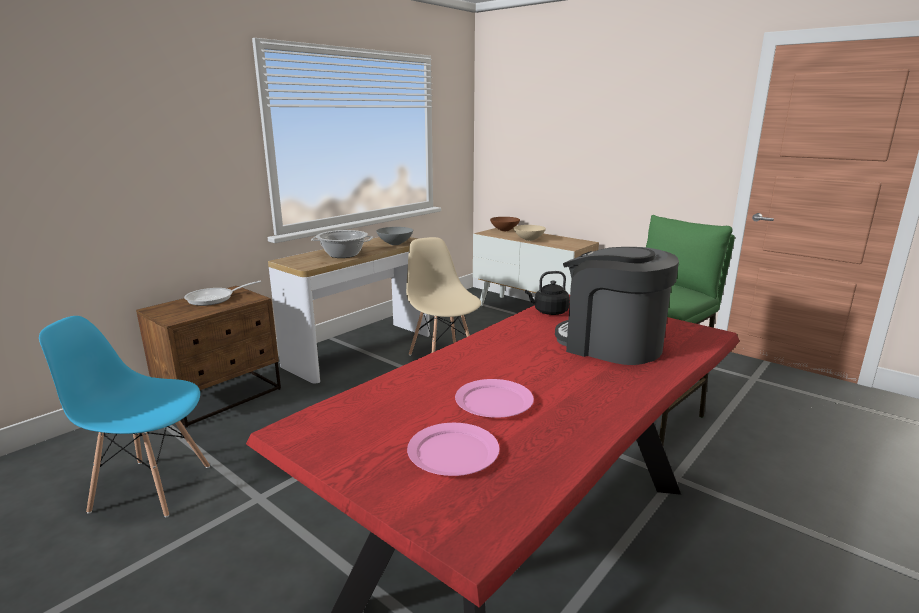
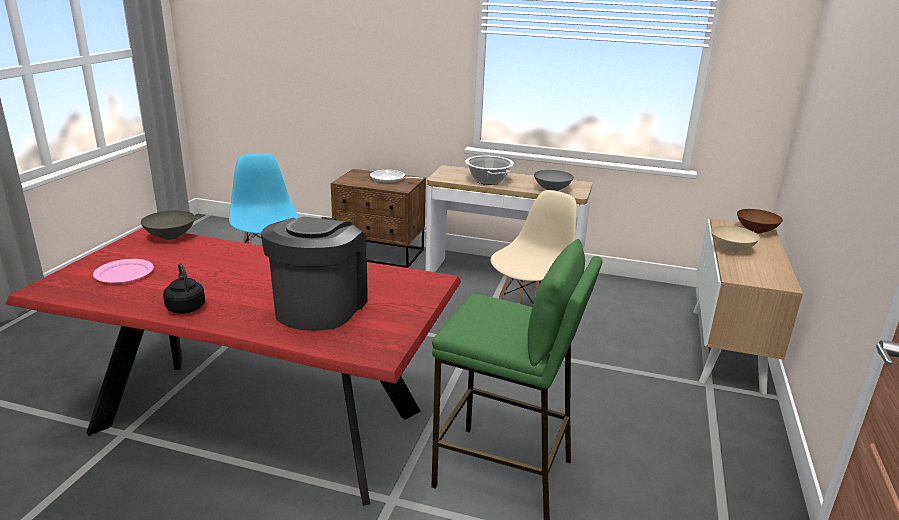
camera: 65 degrees right, 5 degrees up
(328, 412) = (170, 237): none -> grey bowl
(493, 402) = (192, 275): pink plate -> none
(549, 312) = (389, 275): black kettle -> black kettle (185, 307)

